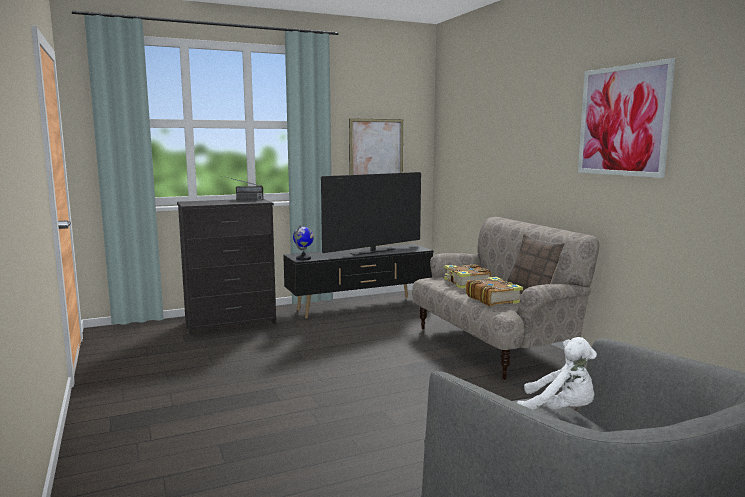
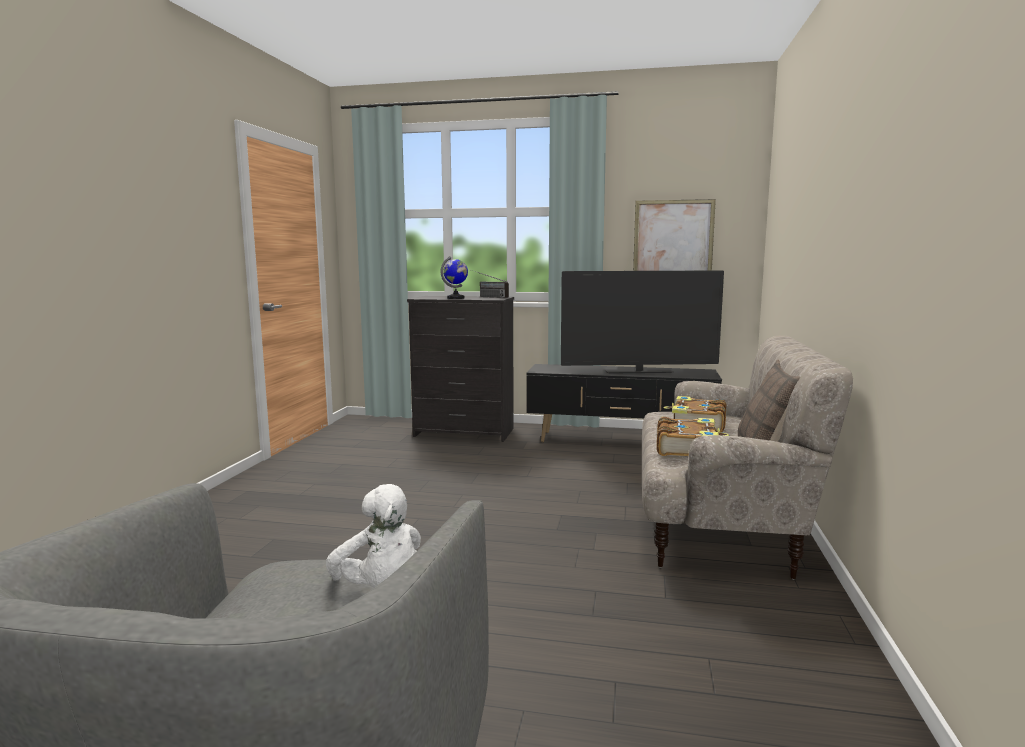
camera: 35 degrees right, 0 degrees up
(303, 258) = (543, 370): globe -> globe (456, 298)
(623, 121) = (893, 167): picture -> none

